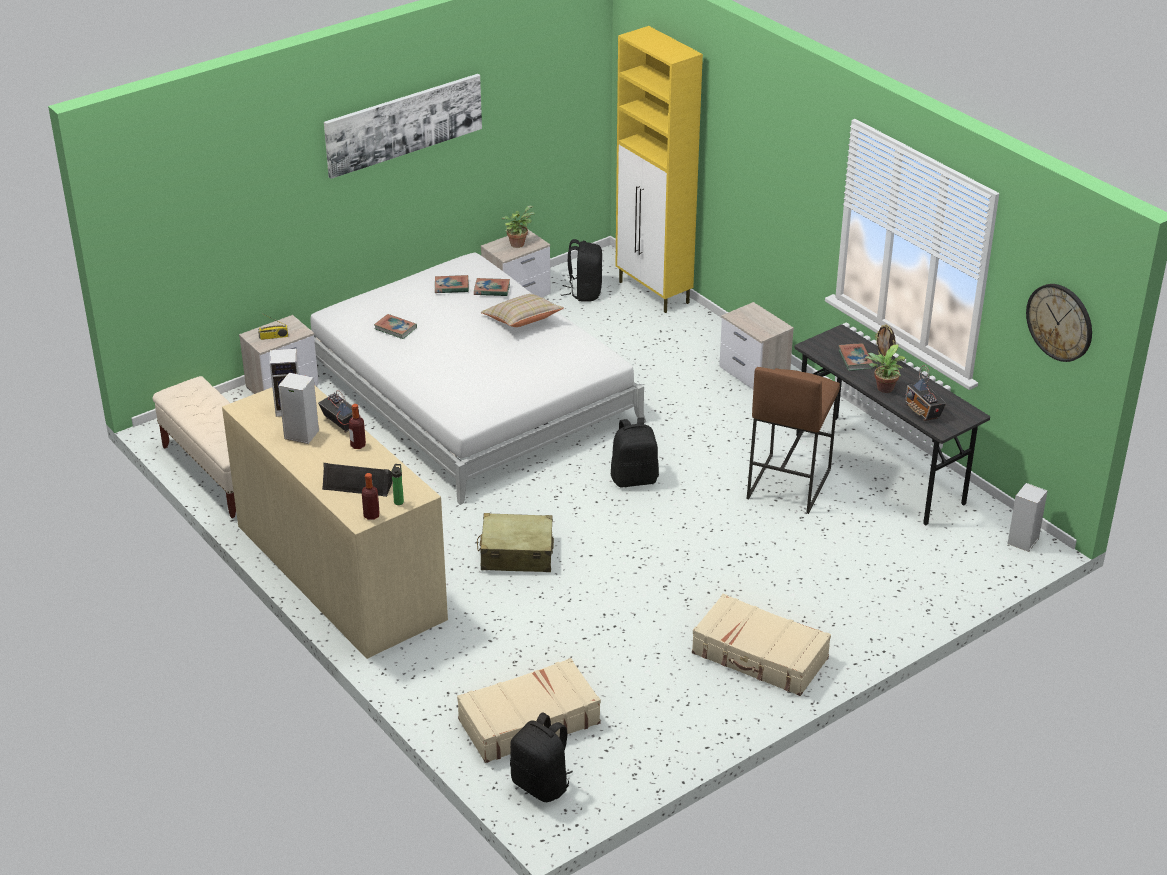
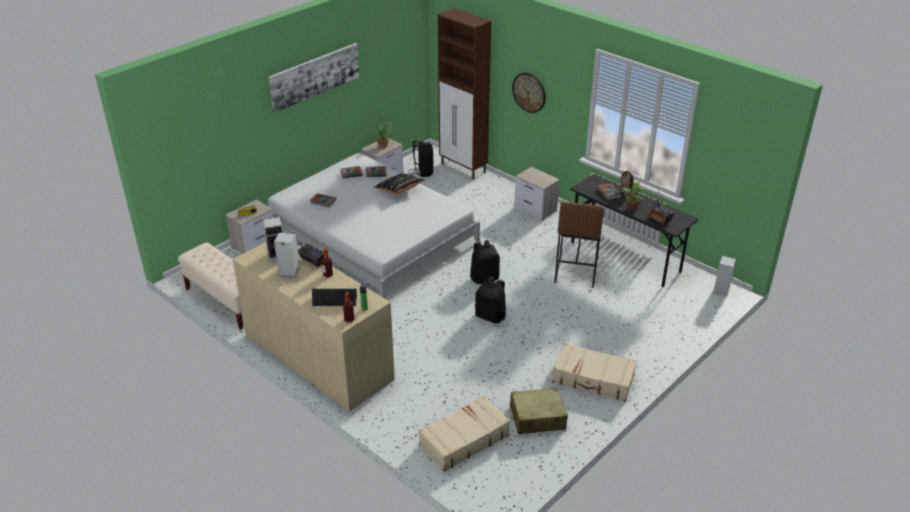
camera: 10 degrees left, 0 degrees up
(516, 554) = (426, 332): beige suitcase -> beige suitcase (537, 418)
(522, 321) = (399, 190): beige pillow -> black pillow
(542, 785) = (484, 481): black backpack -> black backpack (491, 316)
(654, 293) = (463, 168): yellow cabinet -> brown cabinet
(1060, 322) = (743, 157): wall clock -> wall clock (529, 92)

